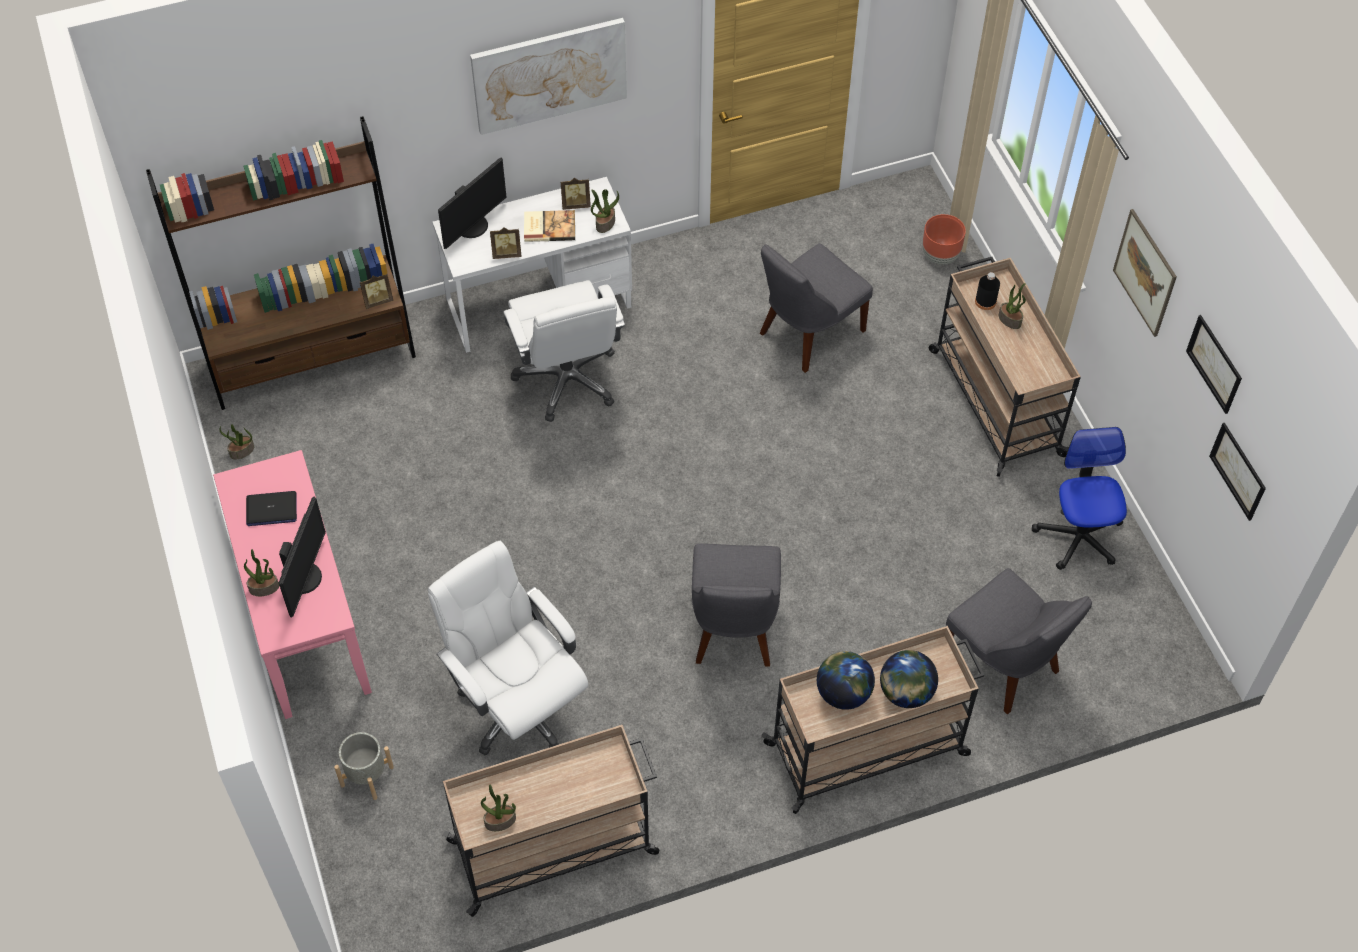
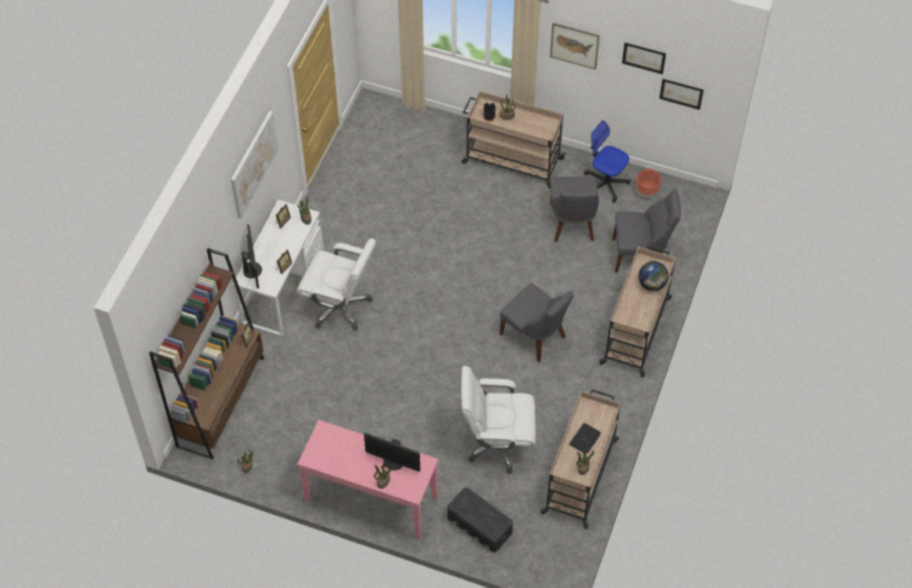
camera: 50 degrees left, 0 degrees up
(271, 509) = (341, 452): laptop -> laptop (585, 439)
(305, 578) = (393, 461): monitor -> monitor turned 150 degrees clockwise
(367, 776) = (480, 525): grey planter -> black storage box
(549, 227) = (285, 241): book -> none
(807, 334) = (408, 200): grey chair -> grey chair (572, 224)
(843, 693) = (632, 305): globe -> none
(940, 256) = (416, 122): brown planter -> brown planter (646, 193)

